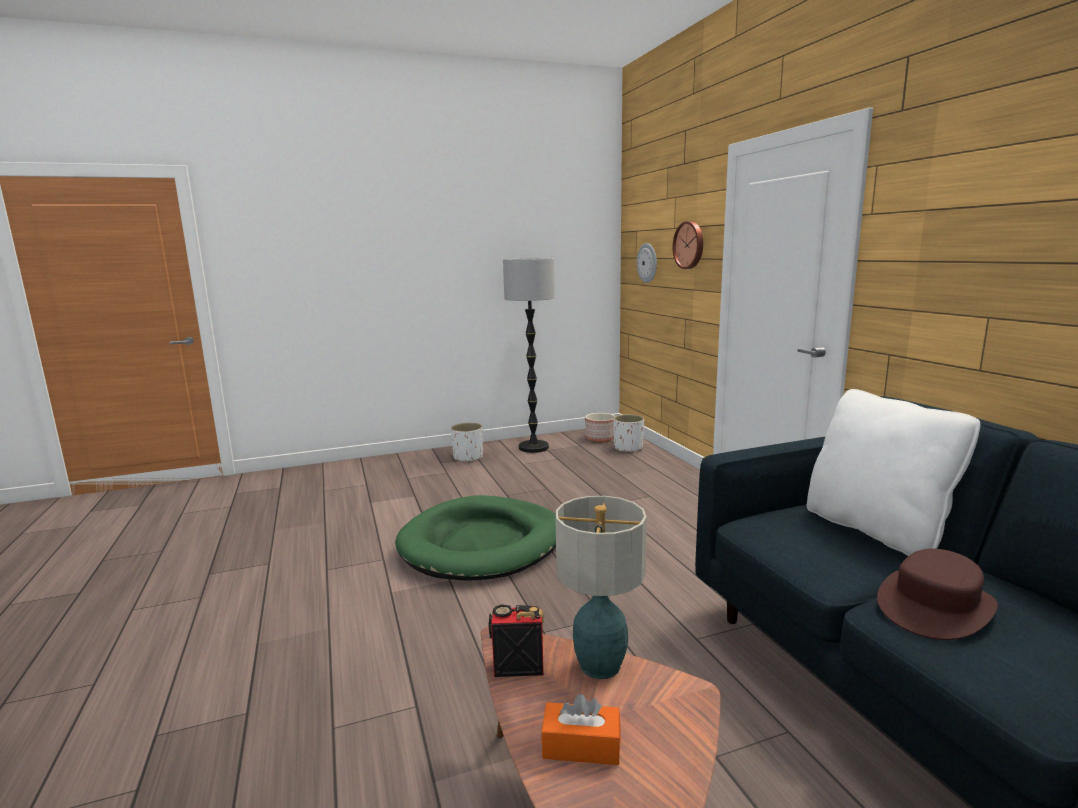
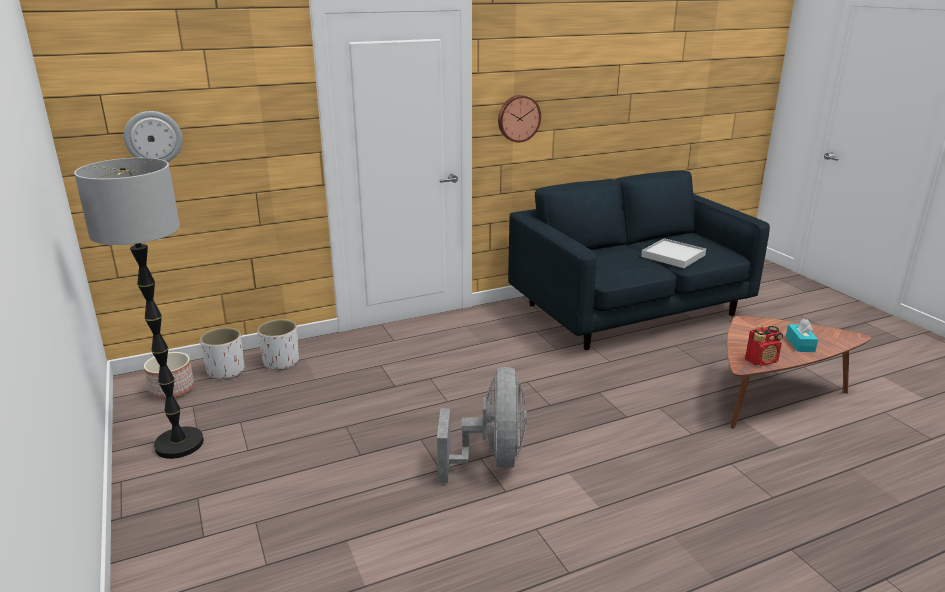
camera: 95 degrees left, 10 degrees up
(468, 458) = (193, 507): white planter -> white planter (281, 362)
(482, 543) = (491, 460): green dog bed -> grey fan
(517, 666) = (761, 361): radio -> radio turned 105 degrees counterclockwise
(581, 746) = (800, 344): orange tissue box -> turquoise tissue box
(601, 666) = (744, 339): table lamp -> none
(689, 245) = (254, 107): wall clock -> wall clock (518, 118)
(876, 530) = (598, 253): white pillow -> none
(935, 606) = (673, 256): brown hat -> white tray

